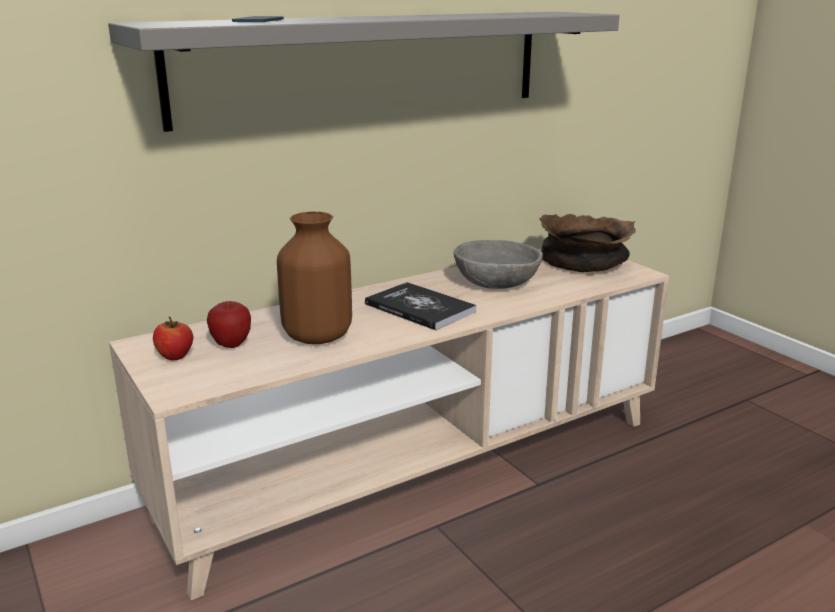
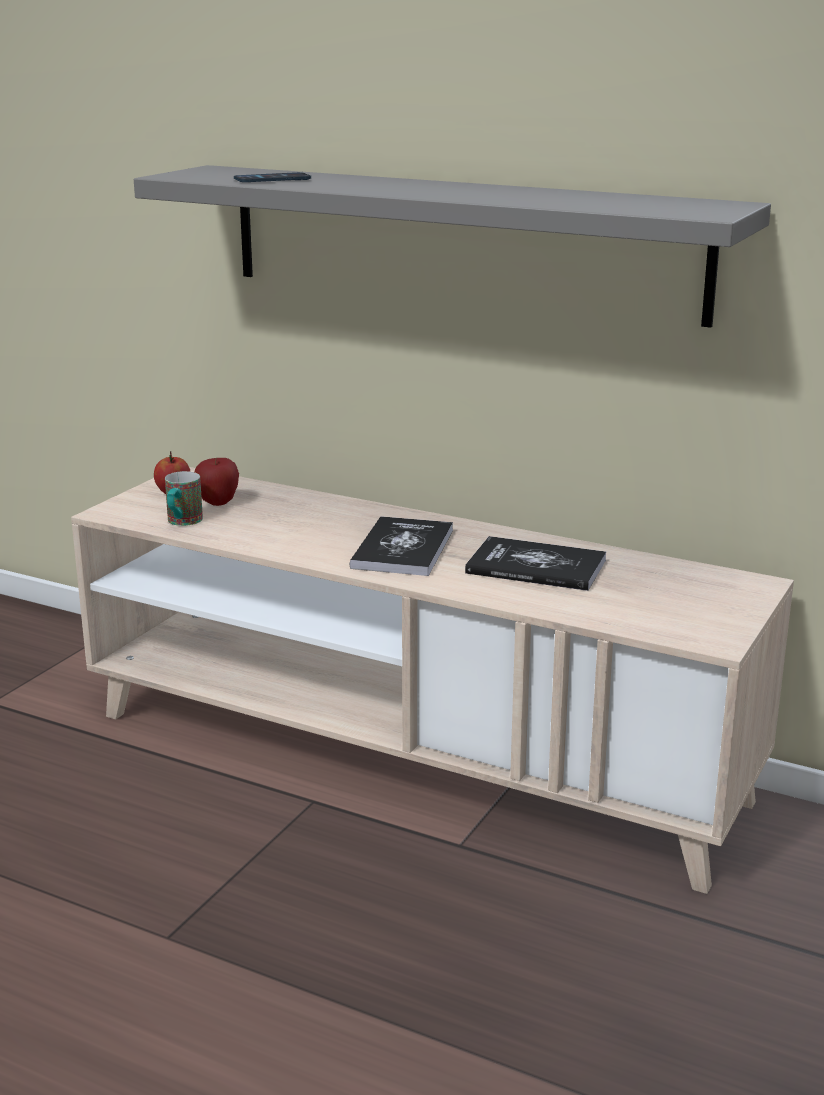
camera: 60 degrees right, 0 degrees up
(254, 367) = (182, 522): none -> mug
(316, 337) = (273, 526): brown vase -> none
(495, 283) = (536, 567): grey bowl -> book
(585, 263) = (696, 601): brown bowl -> none

